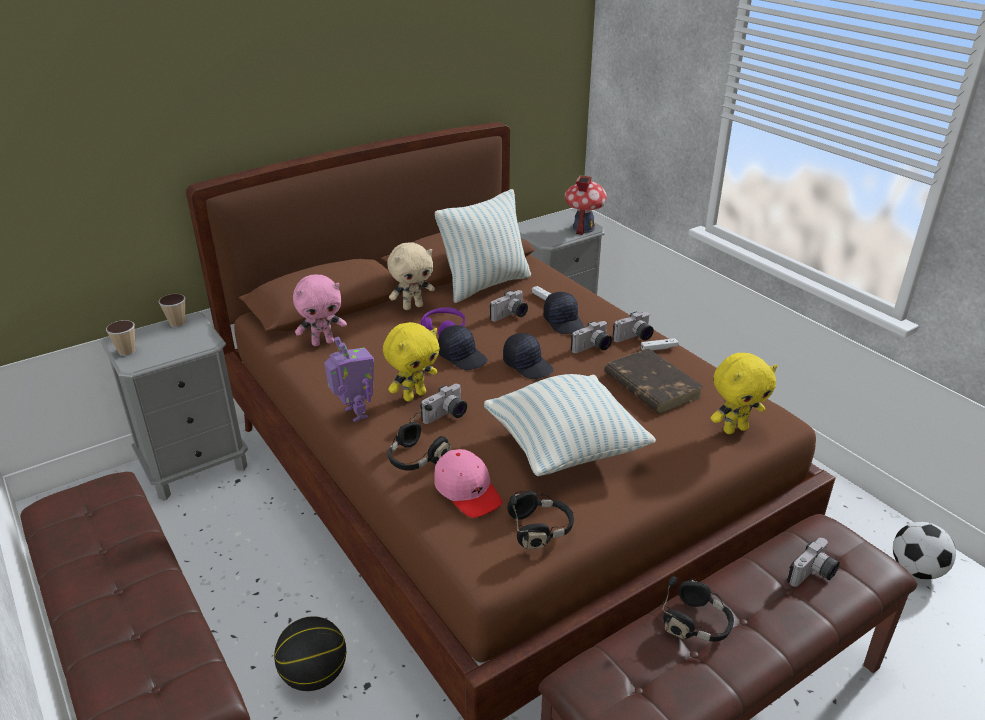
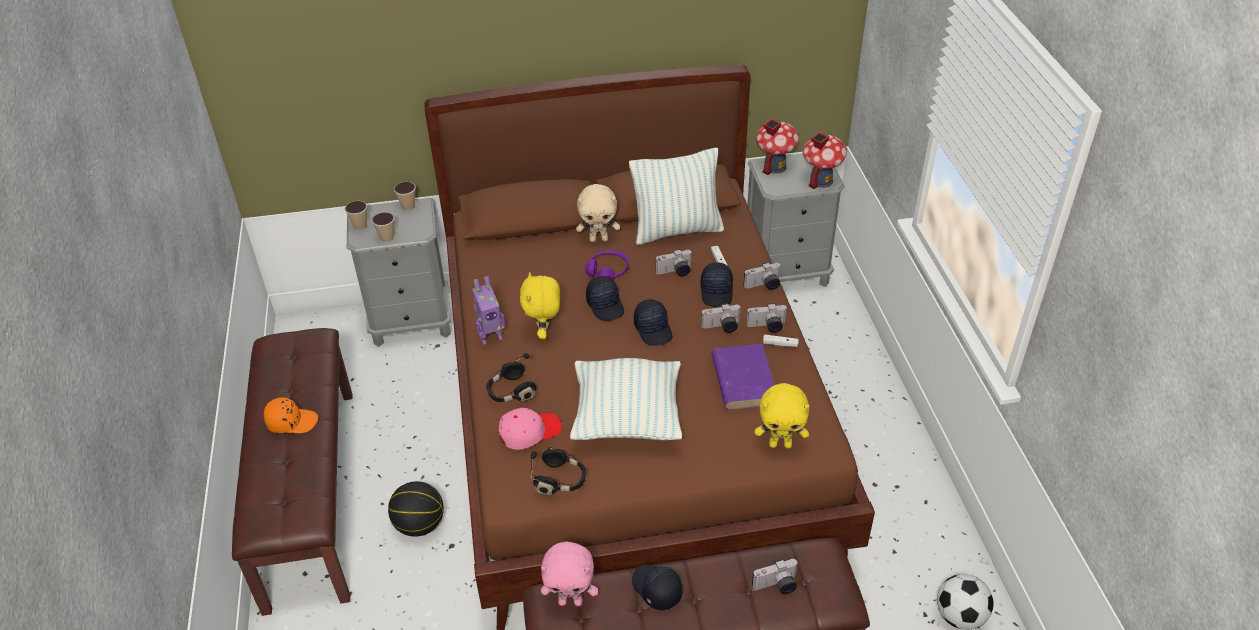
camera: 25 degrees right, 10 degrees up
(122, 585) = (292, 421): none -> orange cap
(167, 355) = (387, 238): none -> cup
(323, 342) = (505, 258): pink plush toy -> pink plush toy (571, 601)
(354, 414) = (490, 337): toy robot -> toy robot turned 75 degrees clockwise
(414, 395) = (544, 333): yellow plush toy -> yellow plush toy turned 105 degrees clockwise
(447, 416) = (557, 360): camera -> camera (763, 286)
(467, 491) = (529, 431): pink cap -> pink cap turned 105 degrees counterclockwise
(535, 226) = (774, 167): none -> toy house
(650, 385) = (743, 379): brown book -> purple book
(697, 624) = (656, 589): black headphones -> black cap

